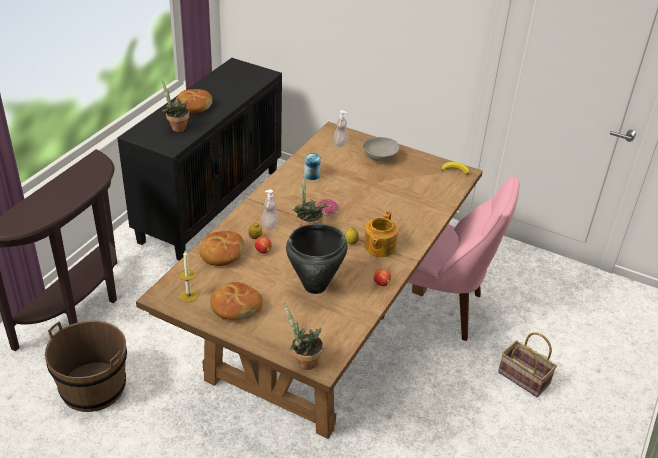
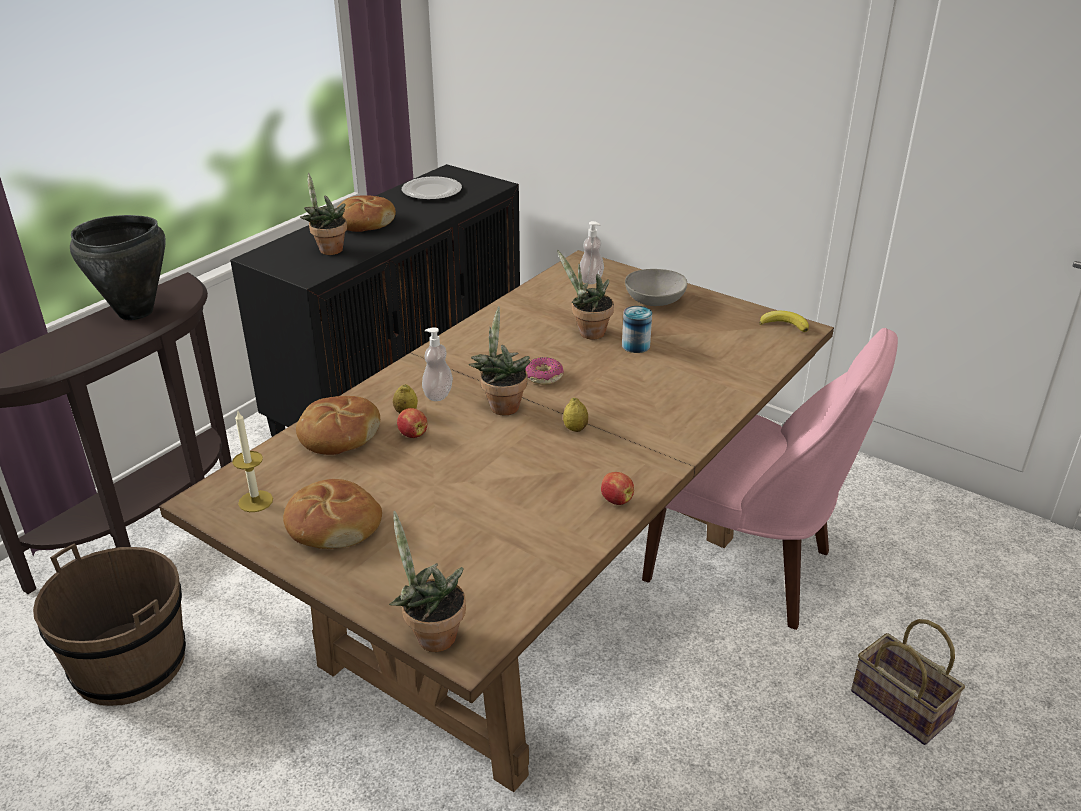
camera: 10 degrees right, 5 degrees down
(228, 80) = (431, 191): none -> plate
(312, 175) = (531, 323): can -> can (635, 345)
(315, 286) = (491, 498): black cooking pot -> black cooking pot (136, 312)
(345, 180) = (587, 332): none -> potted plant
(379, 247) = (624, 439): teapot -> none

